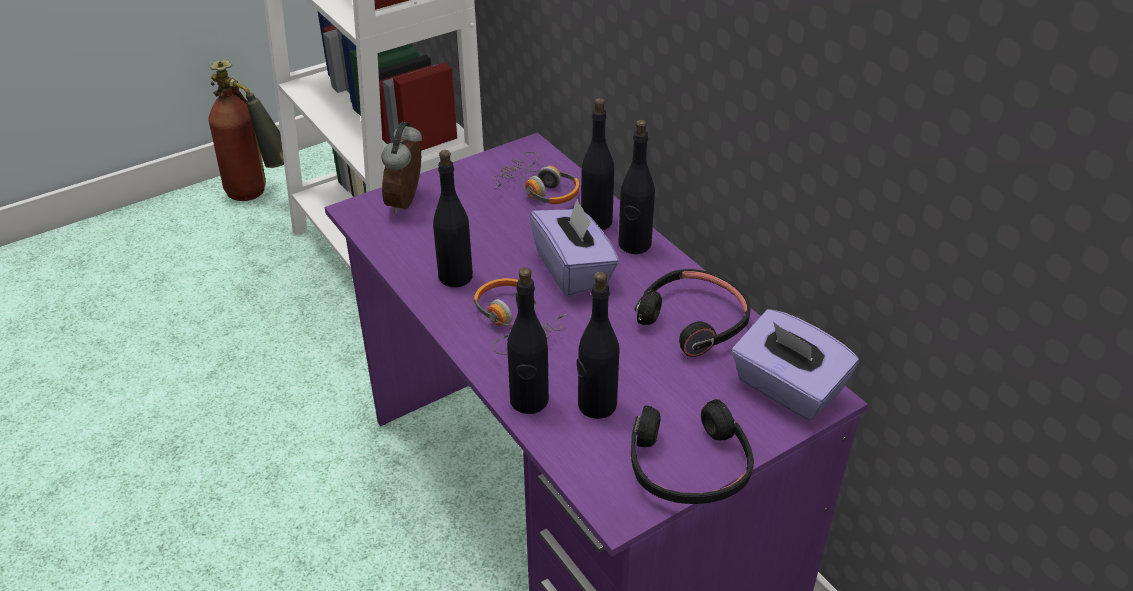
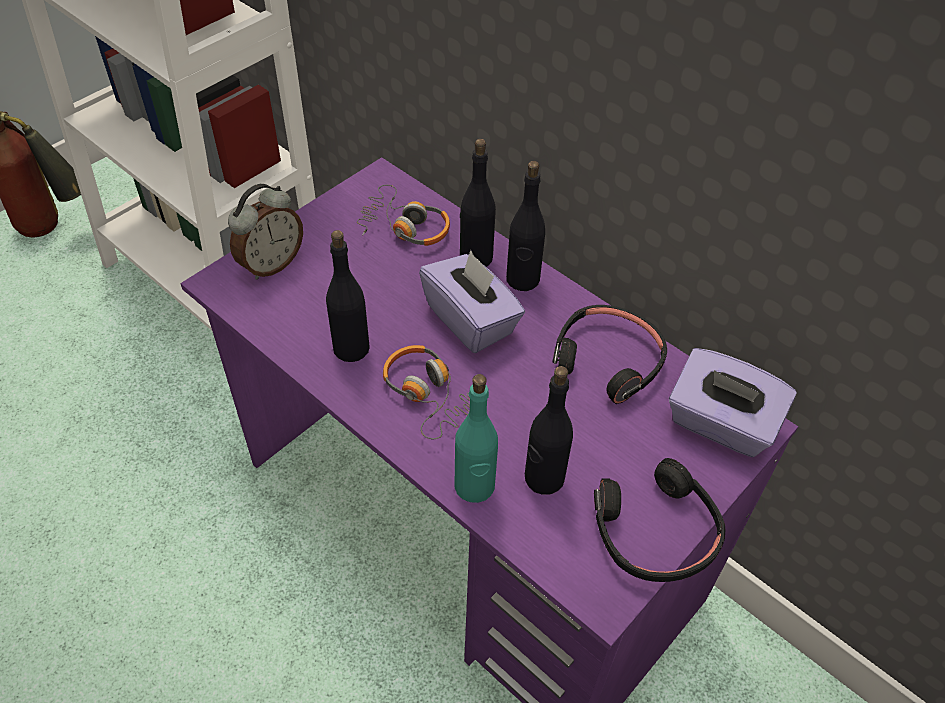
camera: 15 degrees left, 10 degrees up
(408, 202) = (271, 264): alarm clock -> alarm clock turned 135 degrees counterclockwise
(529, 401) = (474, 486): black bottle -> turquoise bottle

